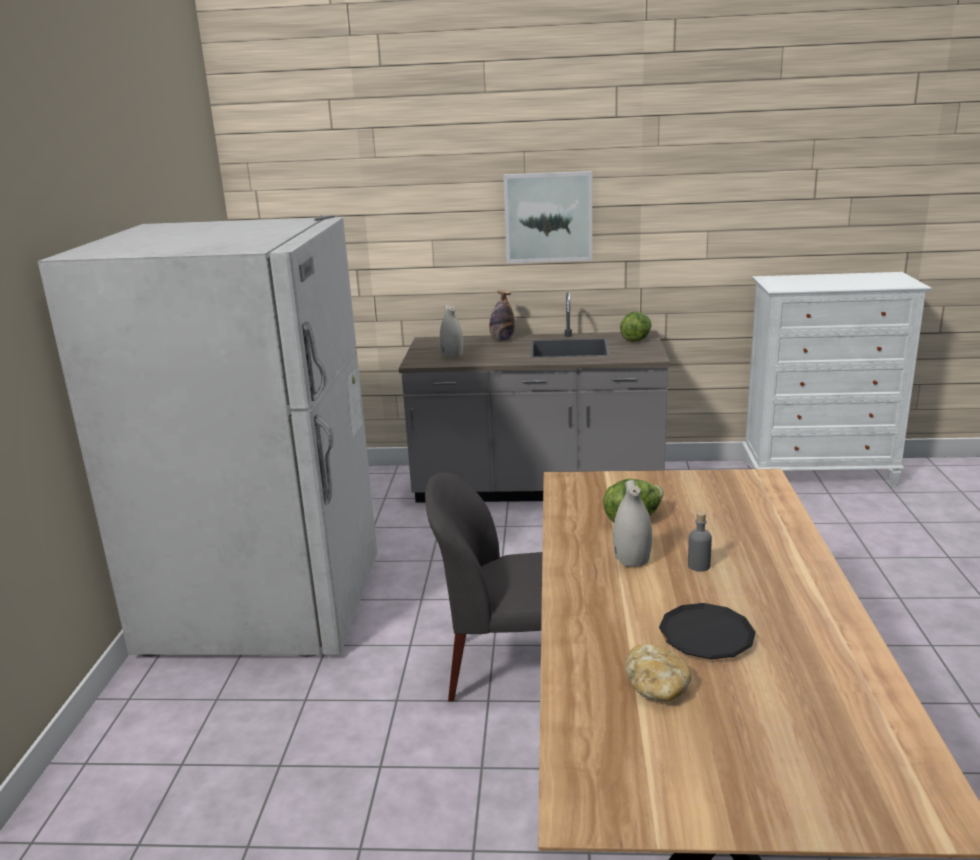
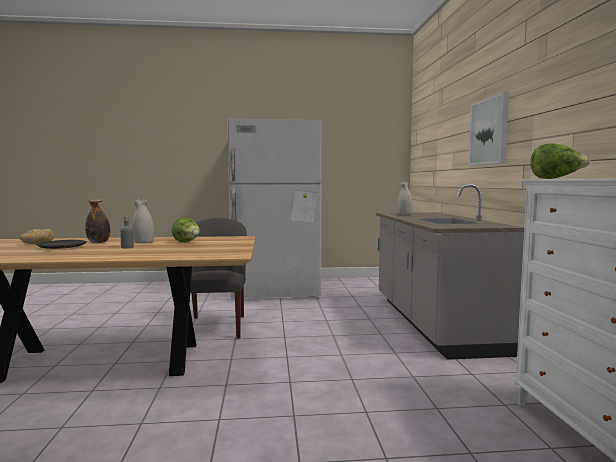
camera: 80 degrees right, 15 degrees down
(502, 340) = (449, 216): bottle -> bottle (98, 242)
(636, 339) = (489, 225): lettuce -> lettuce (556, 179)

